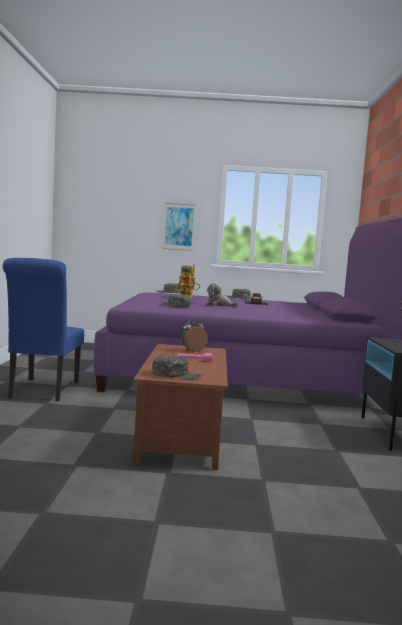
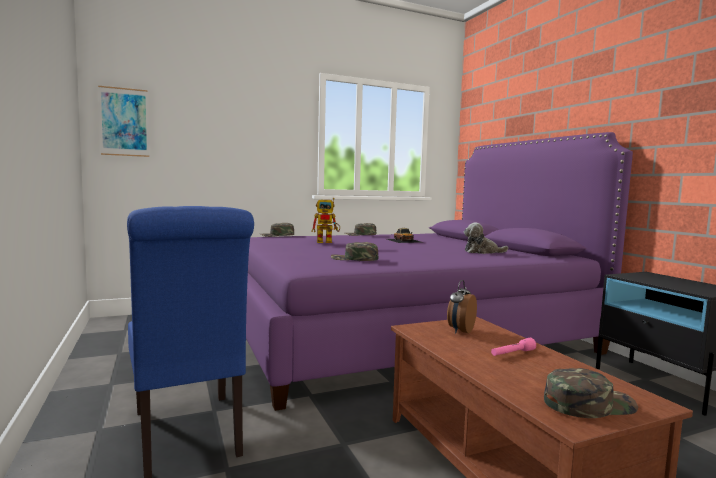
camera: 25 degrees left, 0 degrees up
(179, 227) = (270, 149): picture -> picture (124, 122)
(219, 305) = (387, 250): plush toy -> plush toy (482, 252)

